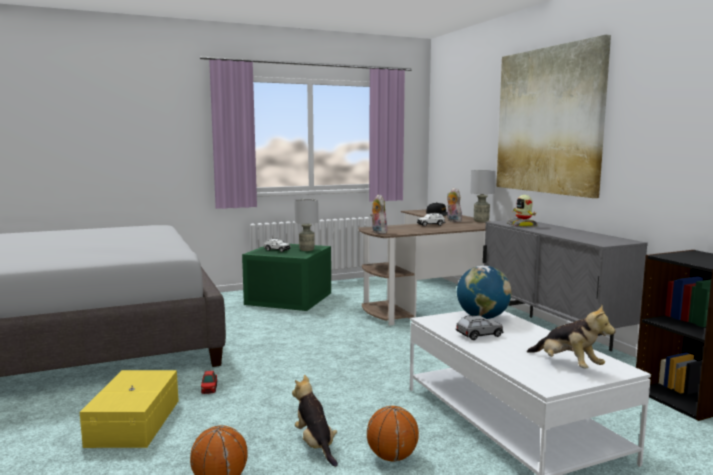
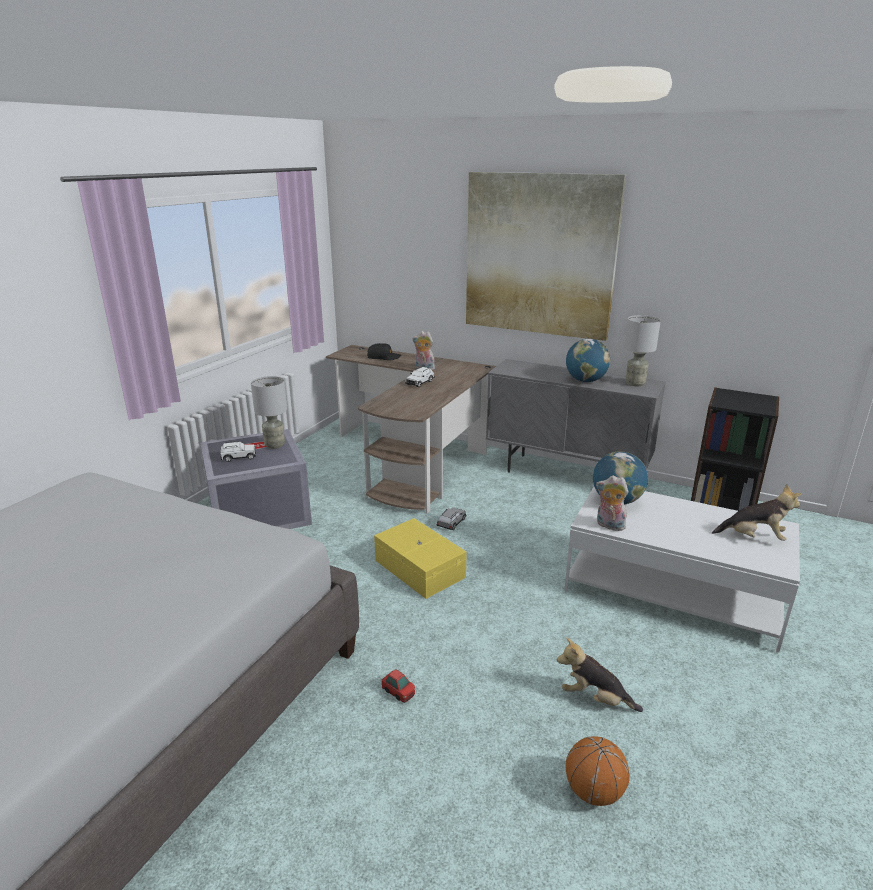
camera: 40 degrees left, 15 degrees up
(136, 422) = (401, 783): yellow storage box -> yellow storage box (420, 568)
(287, 299) = (257, 513): green storage box -> grey storage box
(378, 232) = (402, 414): plush toy -> plush toy (609, 526)
(392, 457) = (659, 674): basketball -> none
(479, 335) = (653, 526): grey toy car -> grey toy car (451, 523)
(480, 221) = (449, 363): grey table lamp -> grey table lamp (634, 383)
(522, 225) = (534, 373): toy robot -> none
(559, 233) = (585, 381): none -> globe

